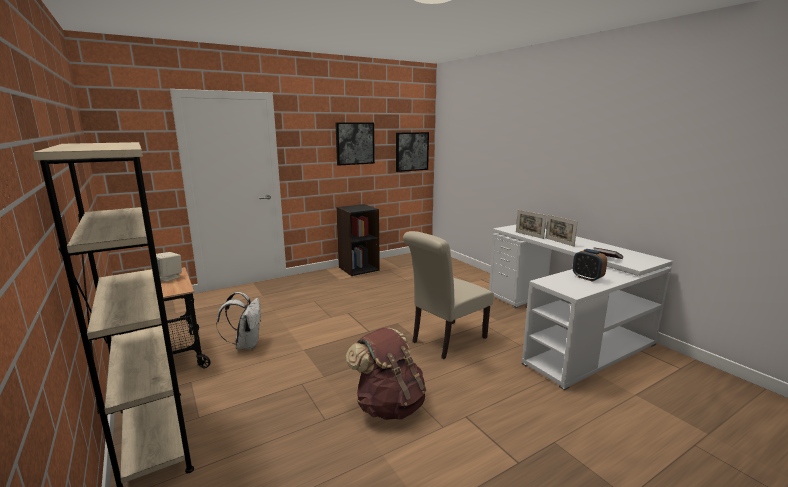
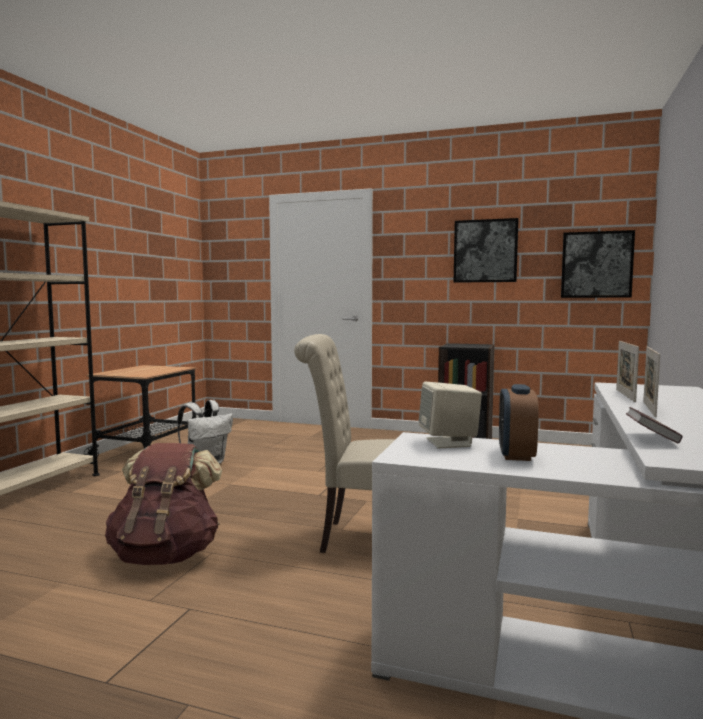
camera: 50 degrees right, 10 degrees down
(168, 278) = (164, 369): beige speaker -> beige speaker (449, 442)

